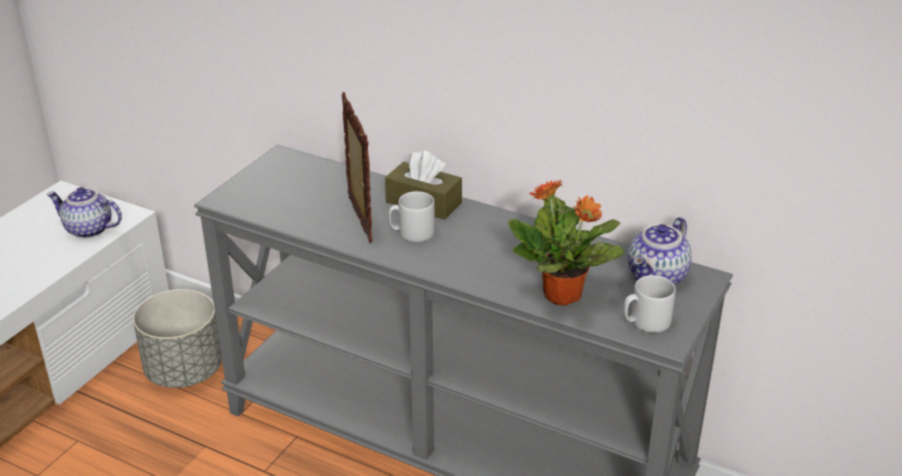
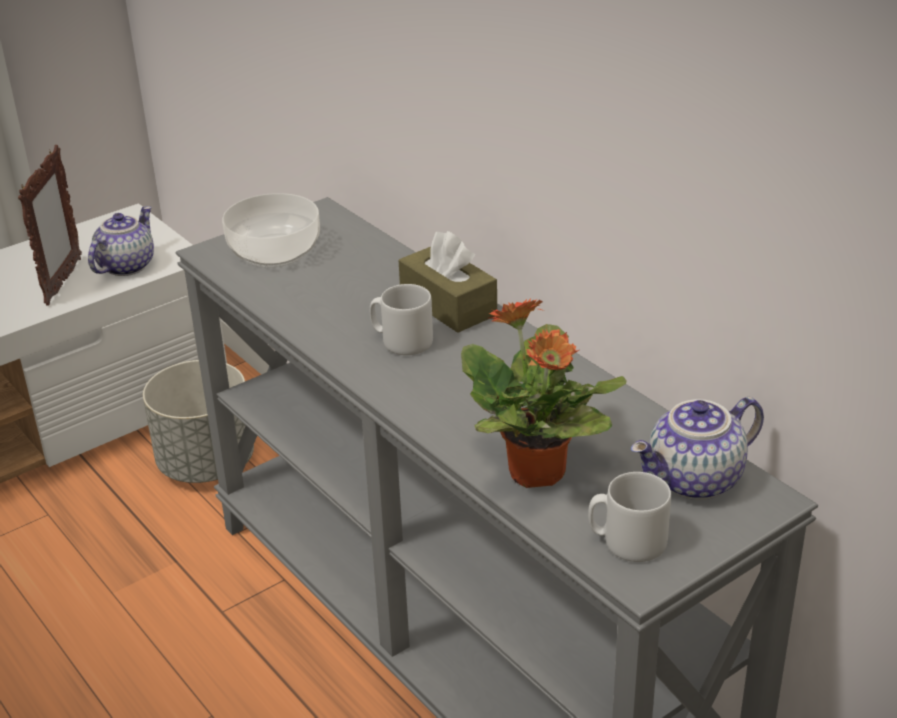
camera: 25 degrees right, 0 degrees up
(88, 230) = (125, 266): teapot -> teapot turned 75 degrees clockwise
(271, 190) = (275, 251): none -> bowl
(359, 220) = (349, 311): picture frame -> picture frame (63, 282)

